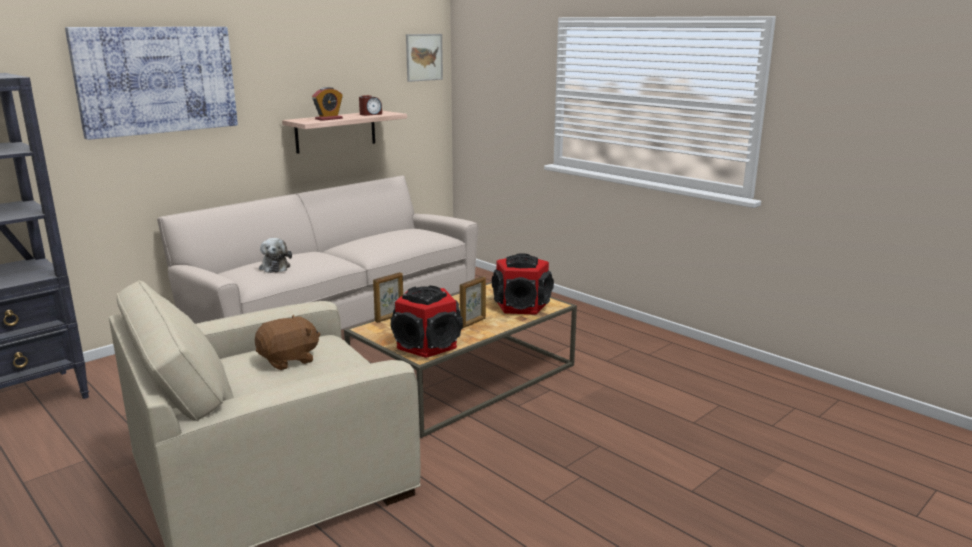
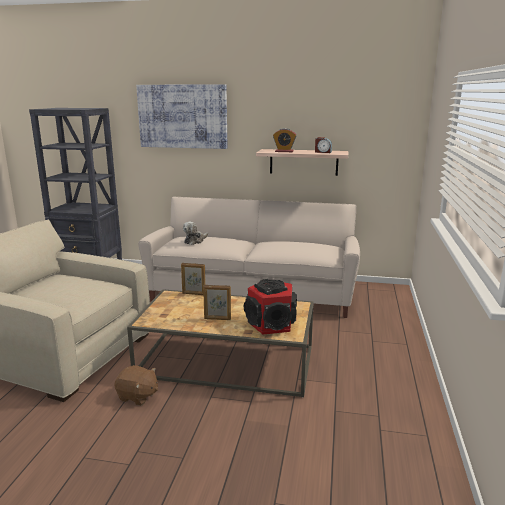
camera: 55 degrees right, 0 degrees up
(289, 360) = (68, 287): brown plush toy -> brown plush toy (137, 396)
(424, 57) = (397, 110): picture -> none
(428, 345) = (163, 318): speaker -> none

